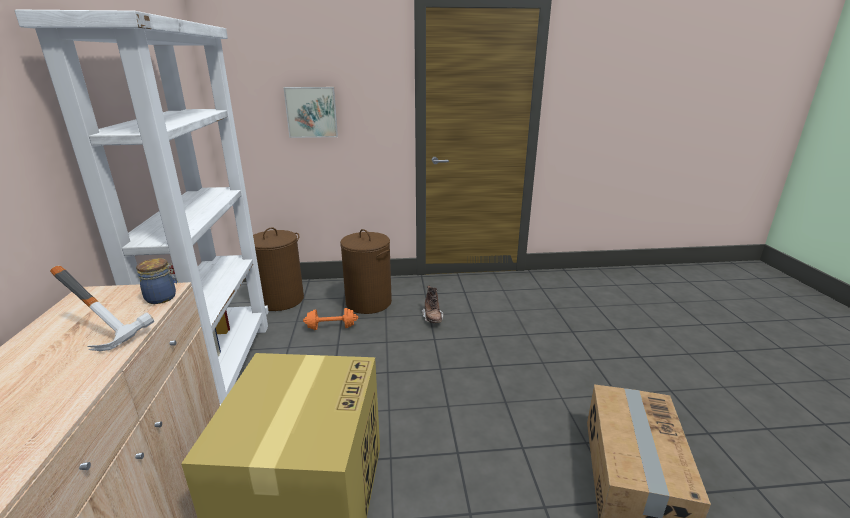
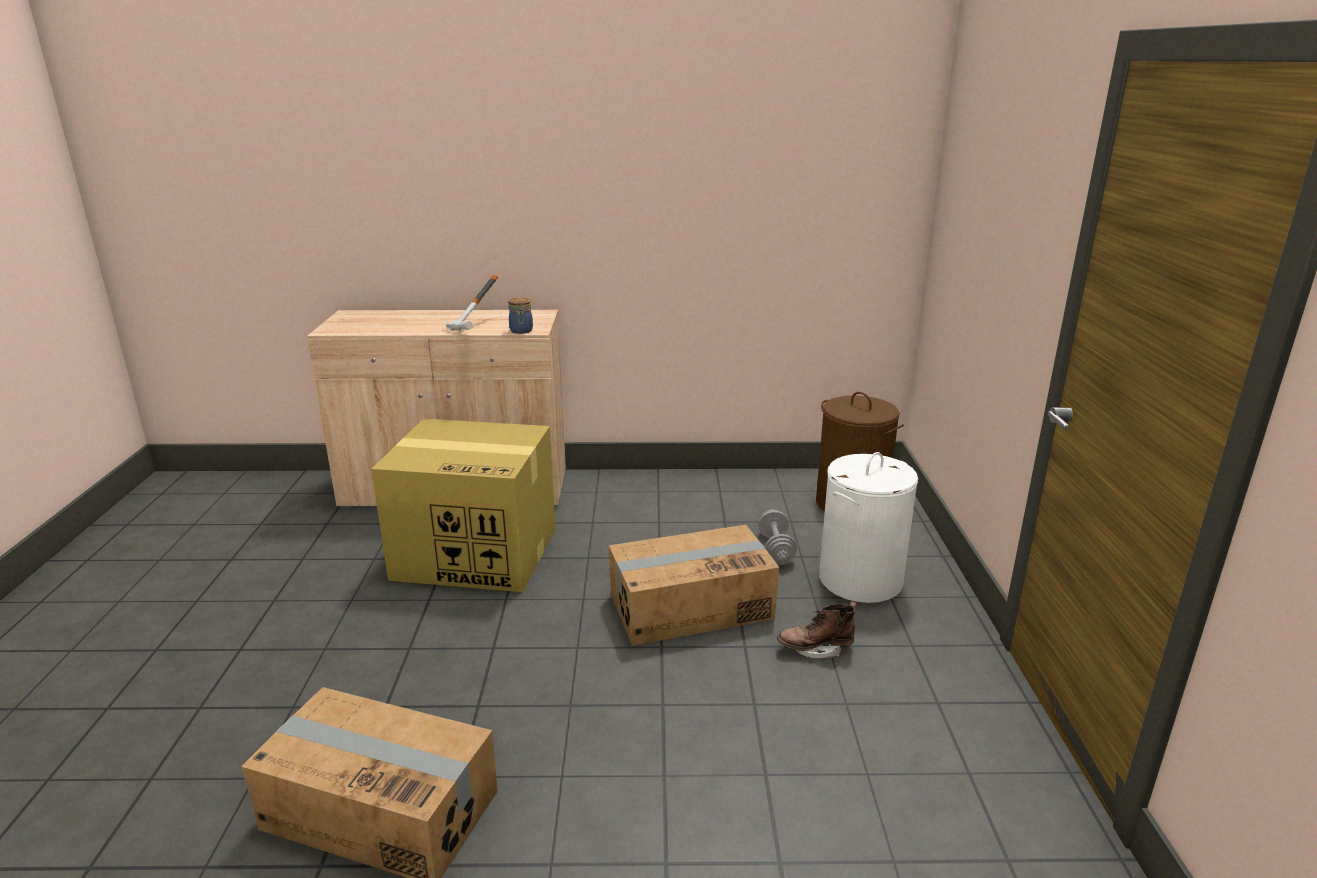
camera: 95 degrees right, 0 degrees up
(222, 370) = (680, 488): white bookcase -> none
(311, 112) = (985, 244): picture -> none
(331, 327) = (776, 549): orange dumbbell -> grey dumbbell
(369, 302) = (860, 580): brown laundry basket -> white laundry basket
(396, 359) = (690, 606): none -> cardboard box

